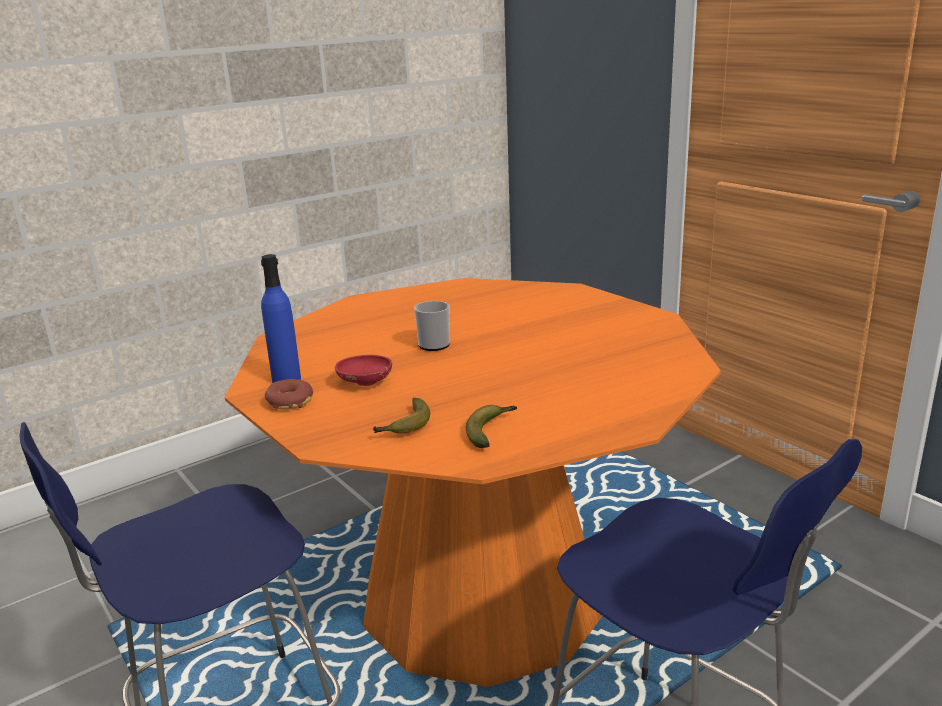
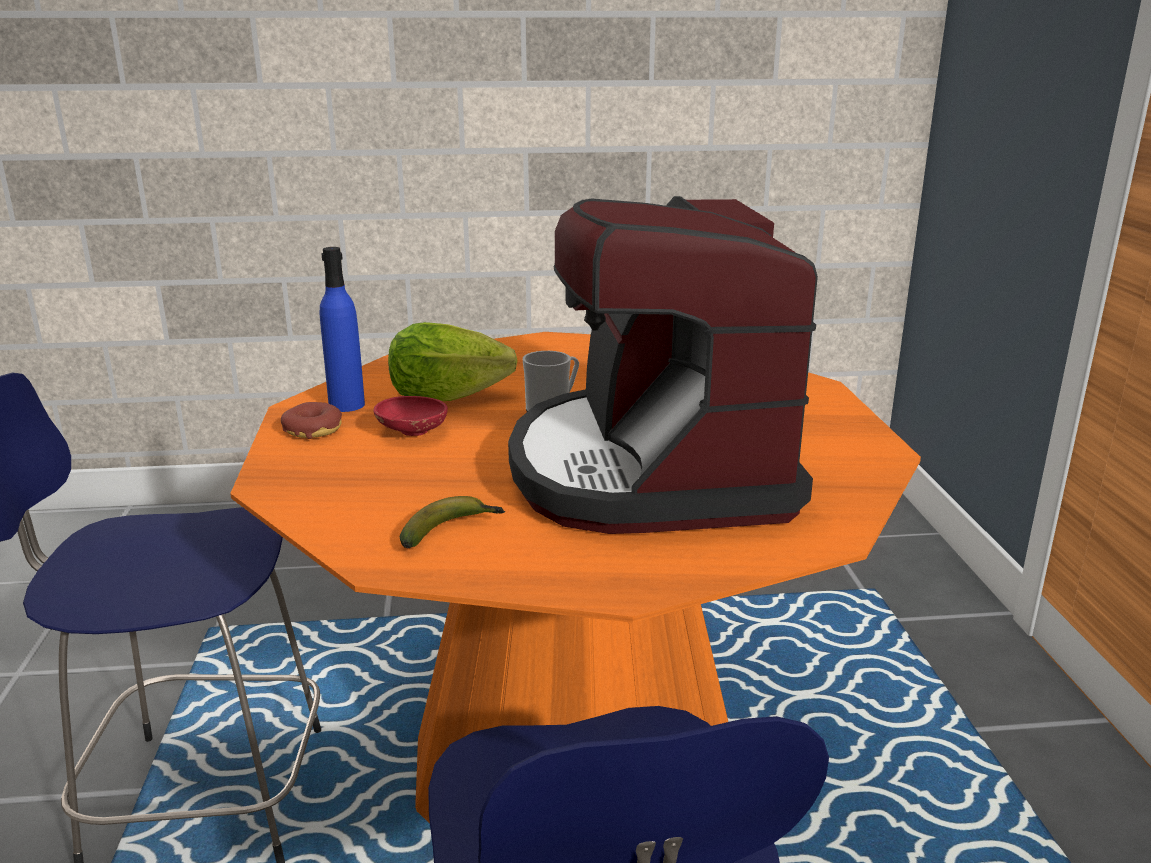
camera: 30 degrees right, 0 degrees up
(352, 355) = (446, 397): none -> lettuce
(405, 426) = (374, 493): banana -> none
(553, 362) = (651, 471): none -> coffee machine

